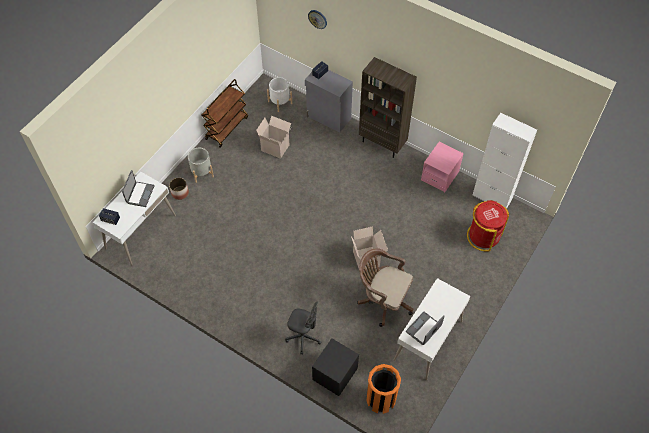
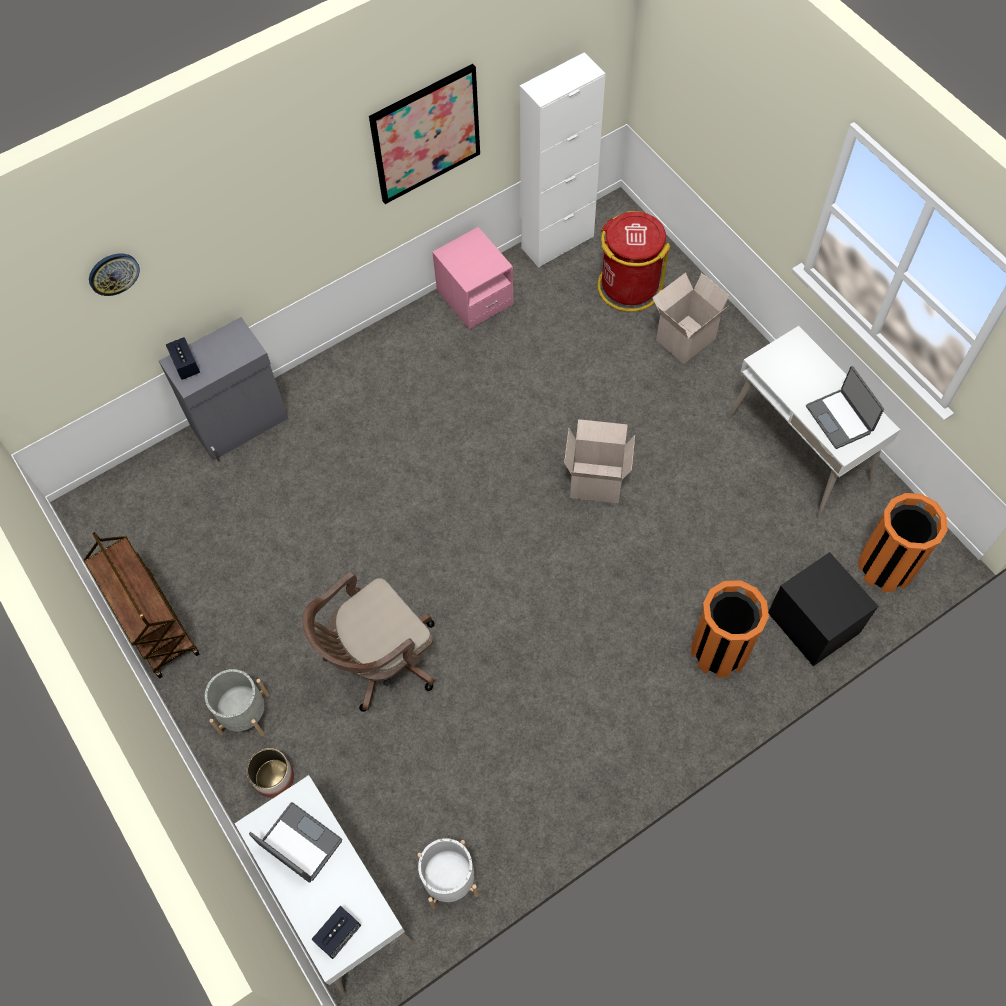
camera: 65 degrees left, 5 degrees up
(276, 147) = (260, 545): cardboard box -> cardboard box (685, 338)
(280, 102) = (149, 497): white planter -> white planter (449, 879)
(303, 337) = (719, 650): grey office chair -> orange trash can
(382, 143) = (355, 357): brown bookcase -> none
(383, 300) = (692, 488): brown office chair -> brown office chair (378, 661)
(453, 91) = (426, 134): none -> picture

